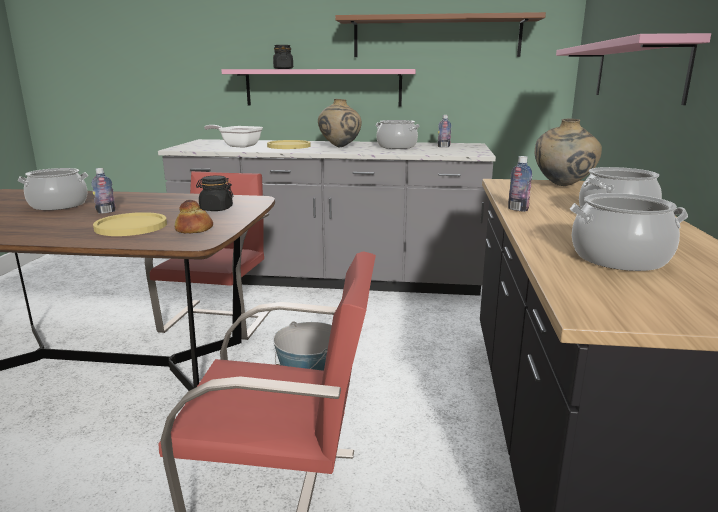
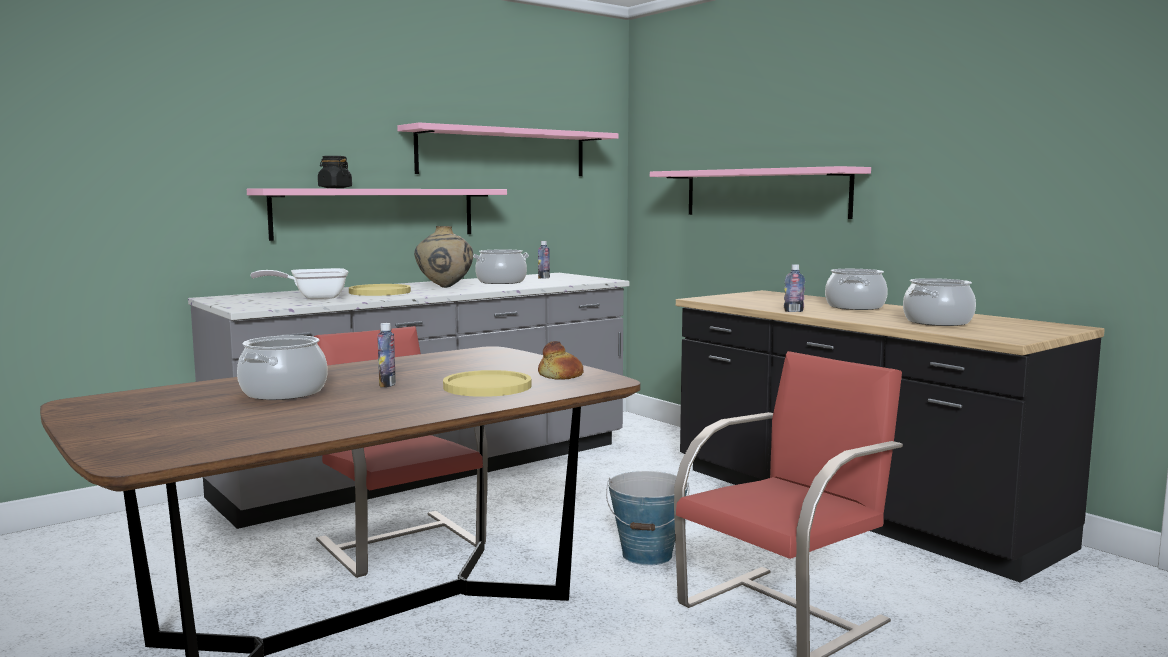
camera: 45 degrees left, 10 degrees down
(216, 209) = (495, 362): black jar -> none
(436, 37) = (503, 153): brown shelf -> pink shelf
(563, 186) = (750, 296): beige vase -> none

